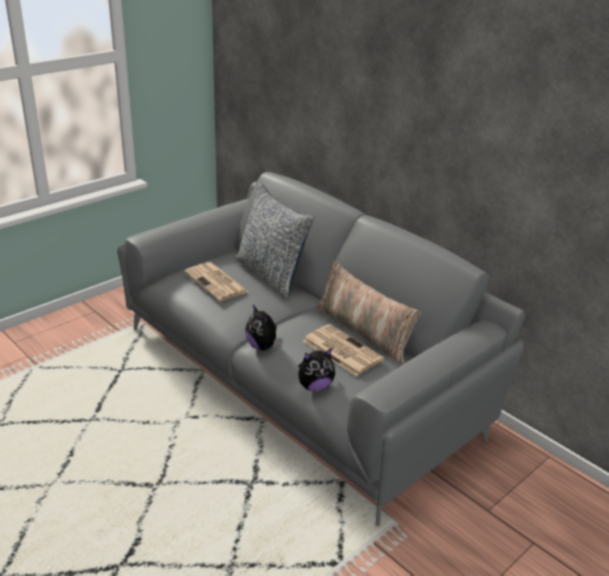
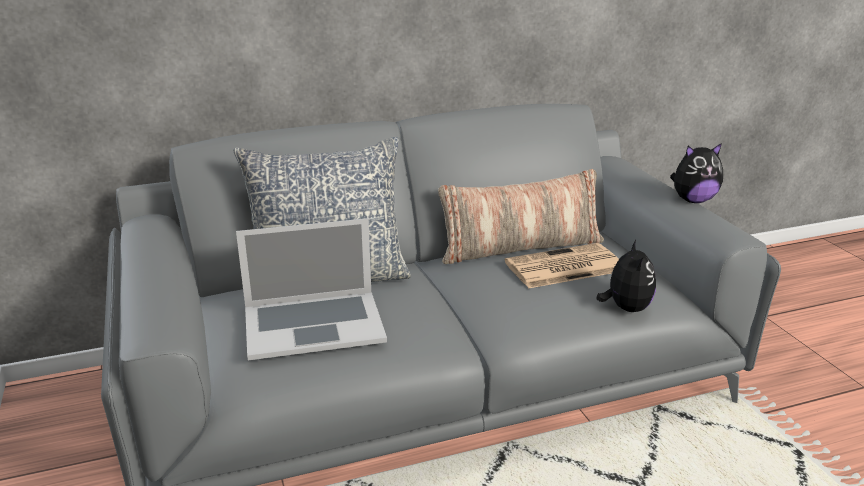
camera: 65 degrees left, 5 degrees down
(217, 282) = (313, 324): newspaper -> laptop
(262, 346) = (511, 327): plush toy -> plush toy (693, 200)

